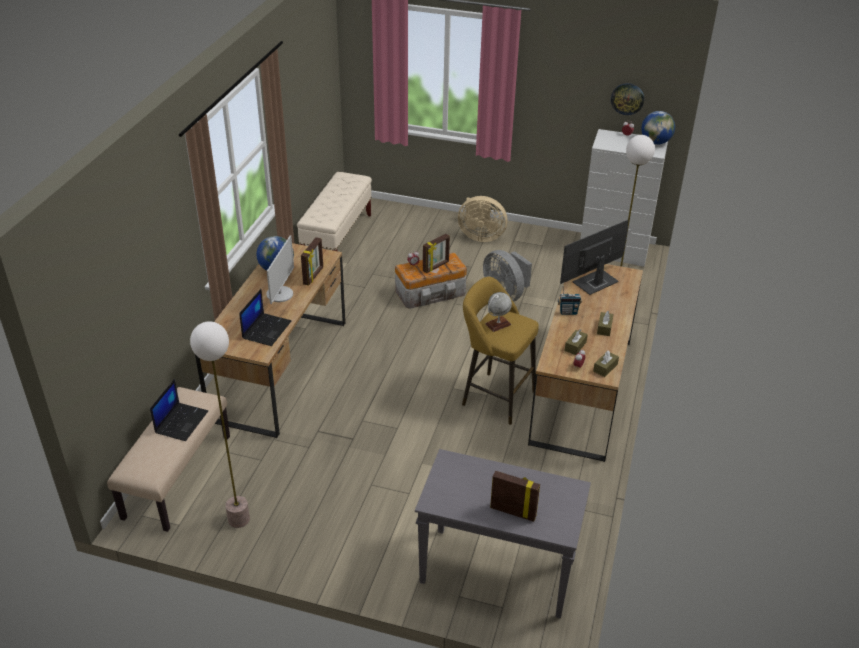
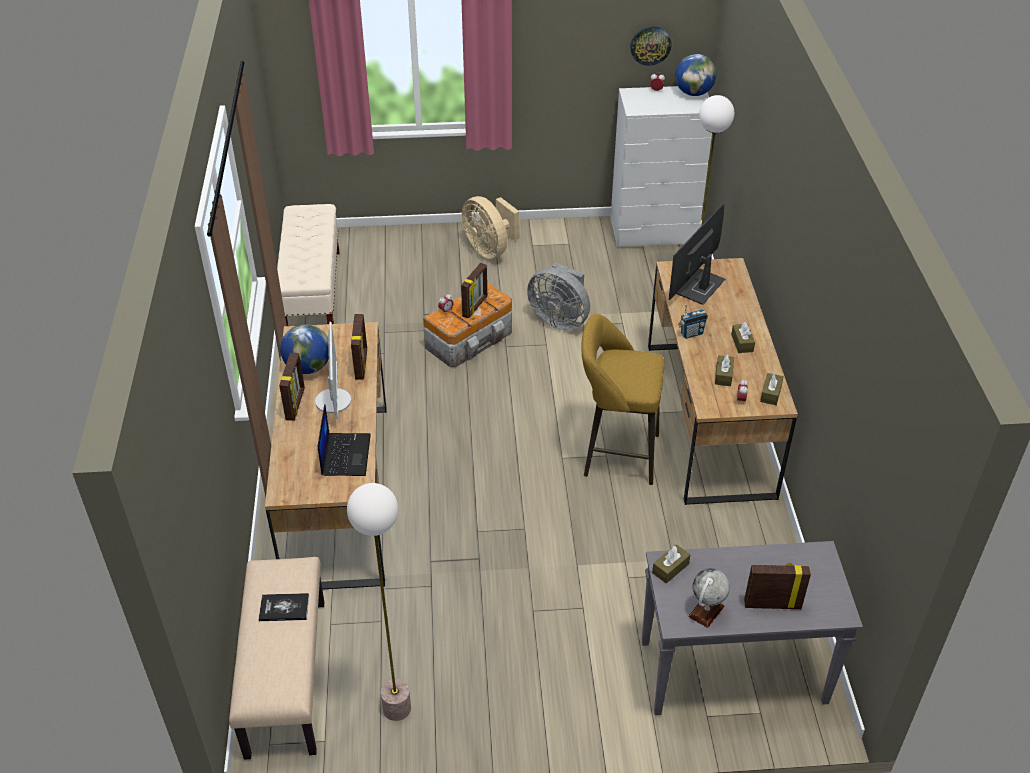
camera: 20 degrees left, 5 degrees up
(181, 421) = (284, 608): laptop -> book
(254, 290) = (296, 404): none -> picture frame
(450, 465) = (670, 568): none -> brown tissue box
(480, 236) = (490, 249): beige fan -> beige fan turned 60 degrees clockwise
(498, 324) = (621, 370): globe -> globe (706, 611)

